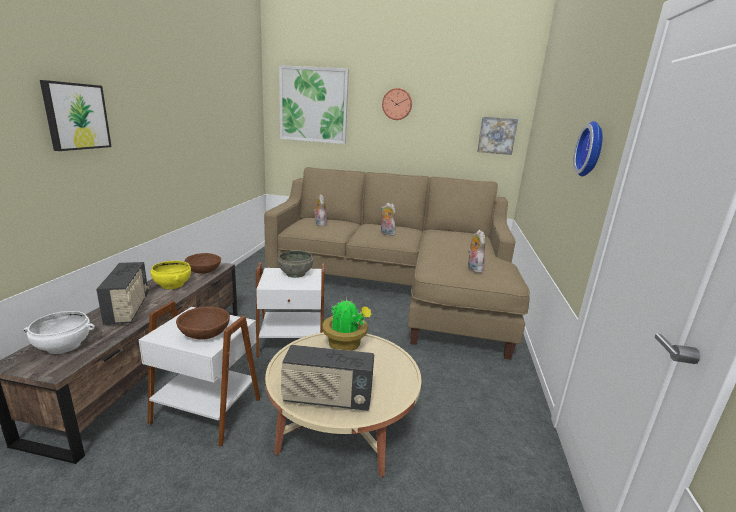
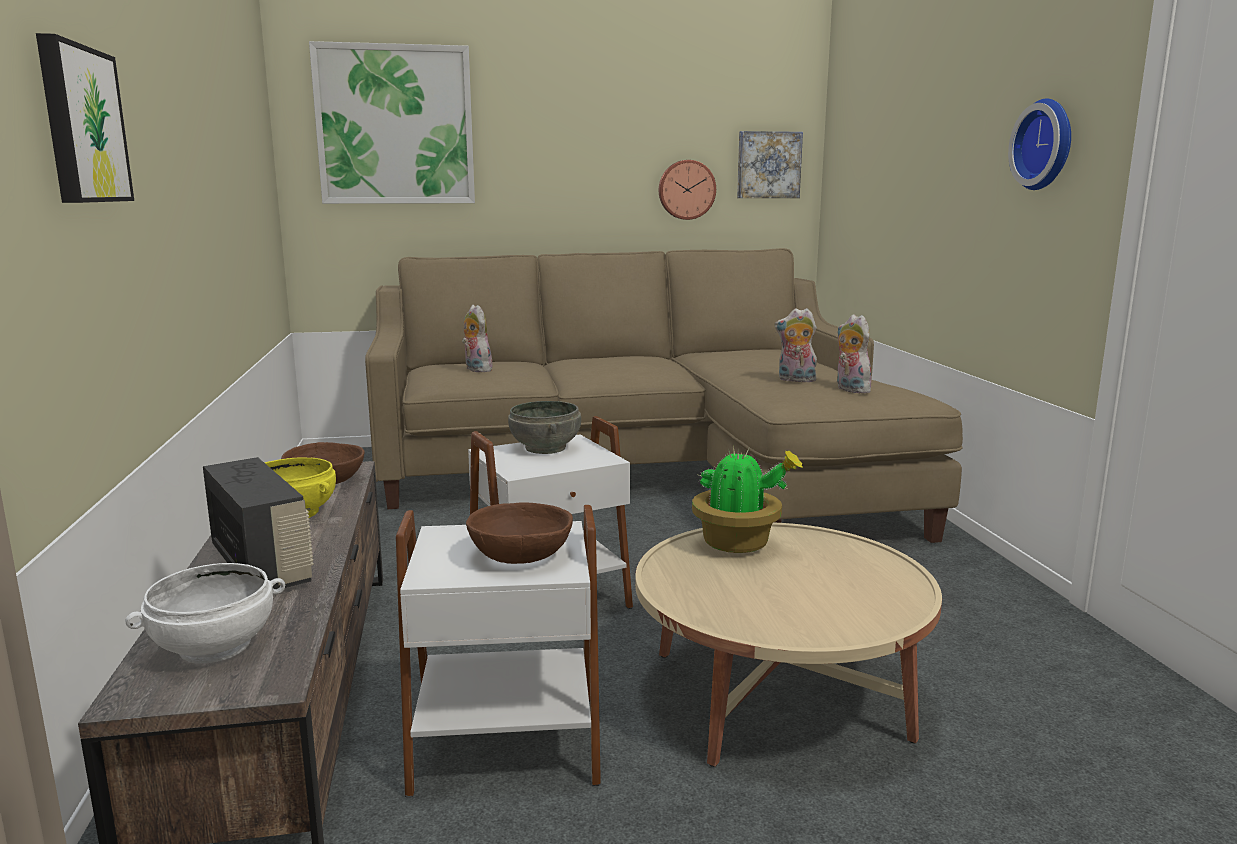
camera: 20 degrees left, 5 degrees down
(327, 399) = (810, 616): radio -> none
(386, 234) = (626, 367): plush toy -> plush toy (795, 380)
(397, 104) = (576, 115): wall clock -> wall clock (686, 189)

